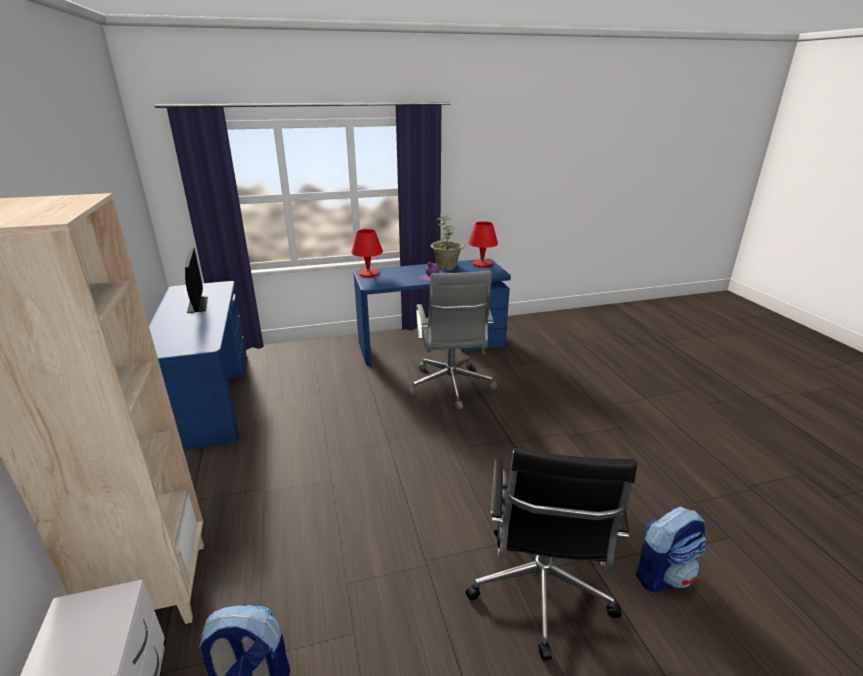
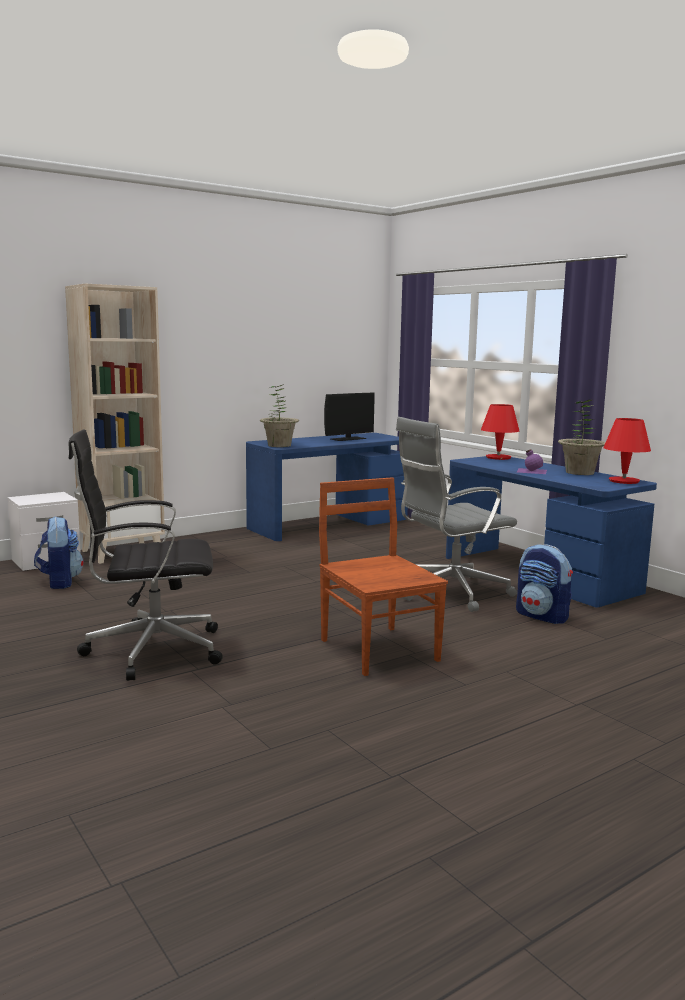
camera: 70 degrees right, 15 degrees down
(195, 345) = (279, 445): none -> potted plant
(556, 447) = (377, 649): none -> brown chair
(663, 573) = (190, 704): backpack -> backpack (542, 616)

